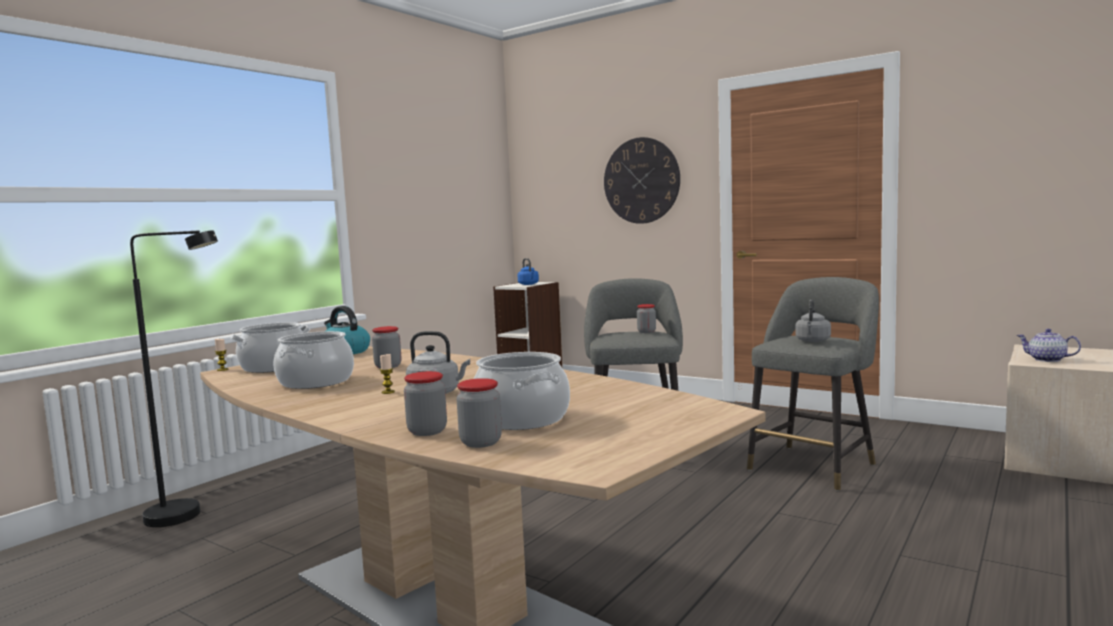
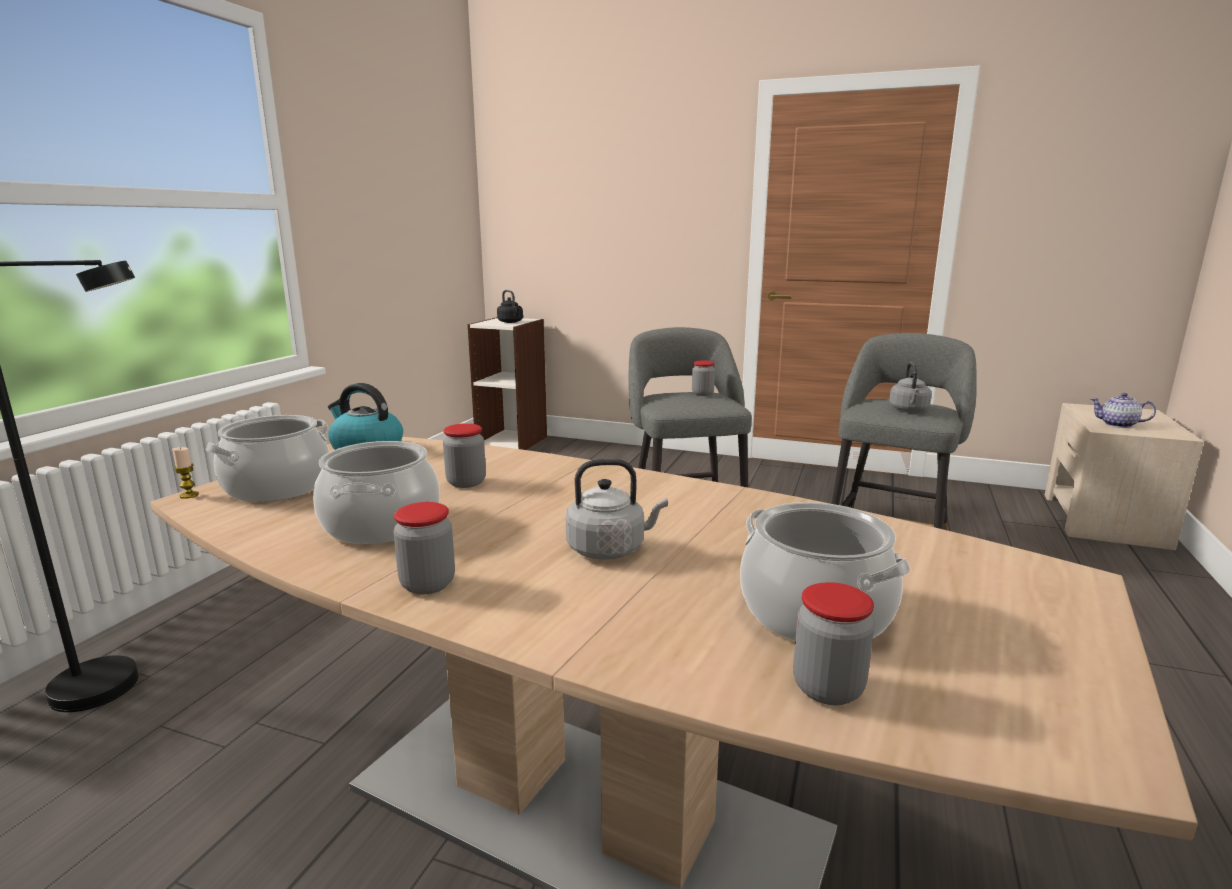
camera: 15 degrees left, 10 degrees up
(388, 392) = (527, 548): candle -> none
(427, 431) = (702, 659): jar -> jar (427, 584)
(529, 284) = (511, 322): blue kettle -> black kettle
(641, 180) = (654, 200): wall clock -> none

